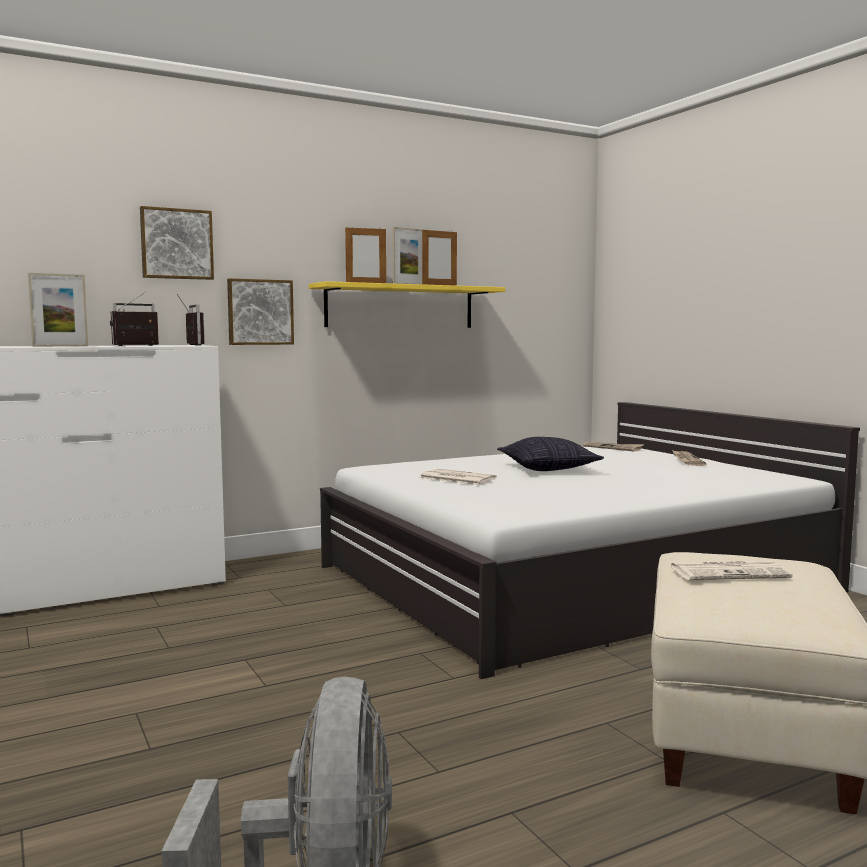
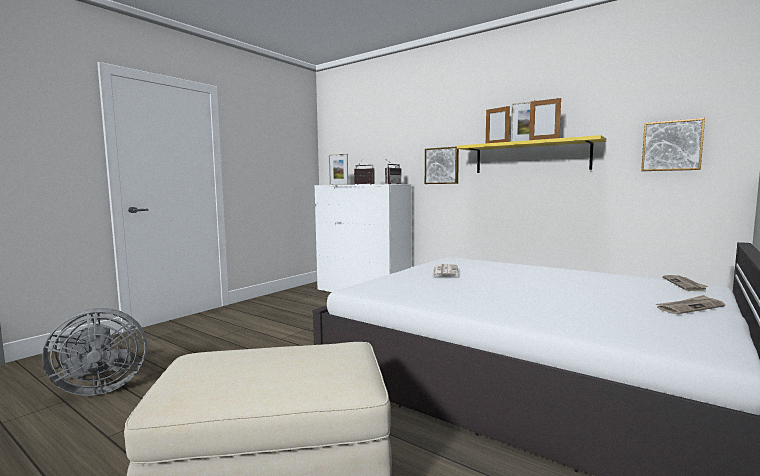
camera: 65 degrees right, 0 degrees up
(176, 244) = (405, 134): picture -> picture (672, 146)
(548, 469) = (526, 281): pillow -> none
(730, 572) = (297, 357): newspaper -> none

